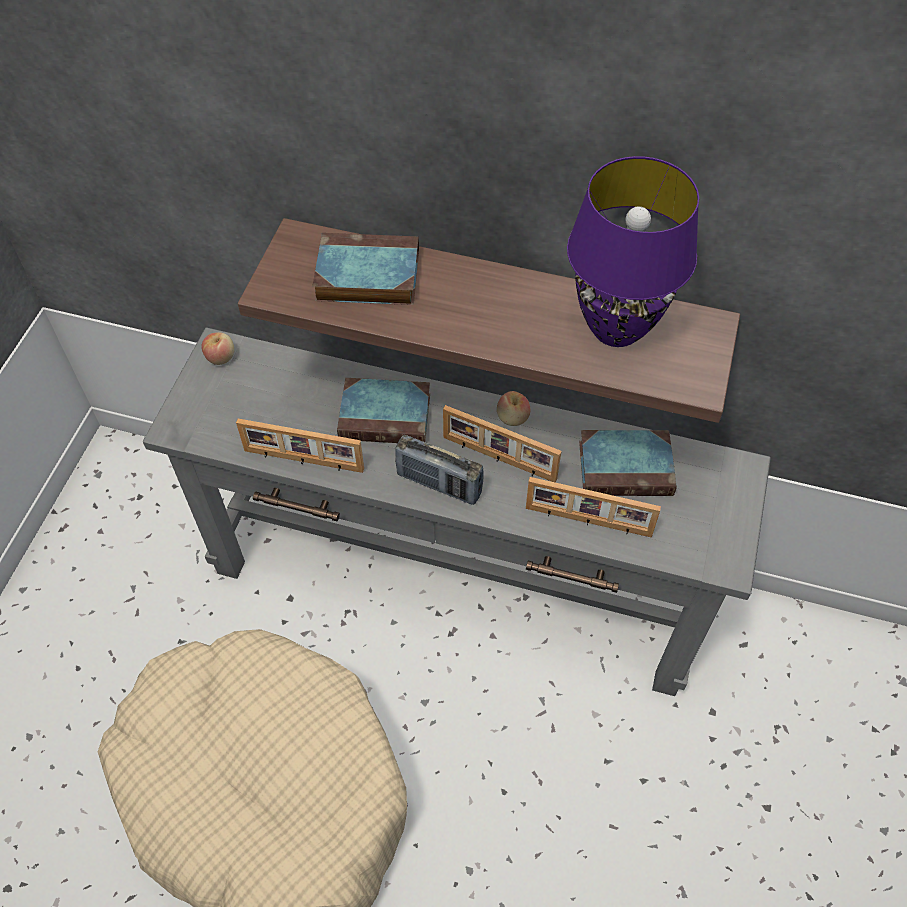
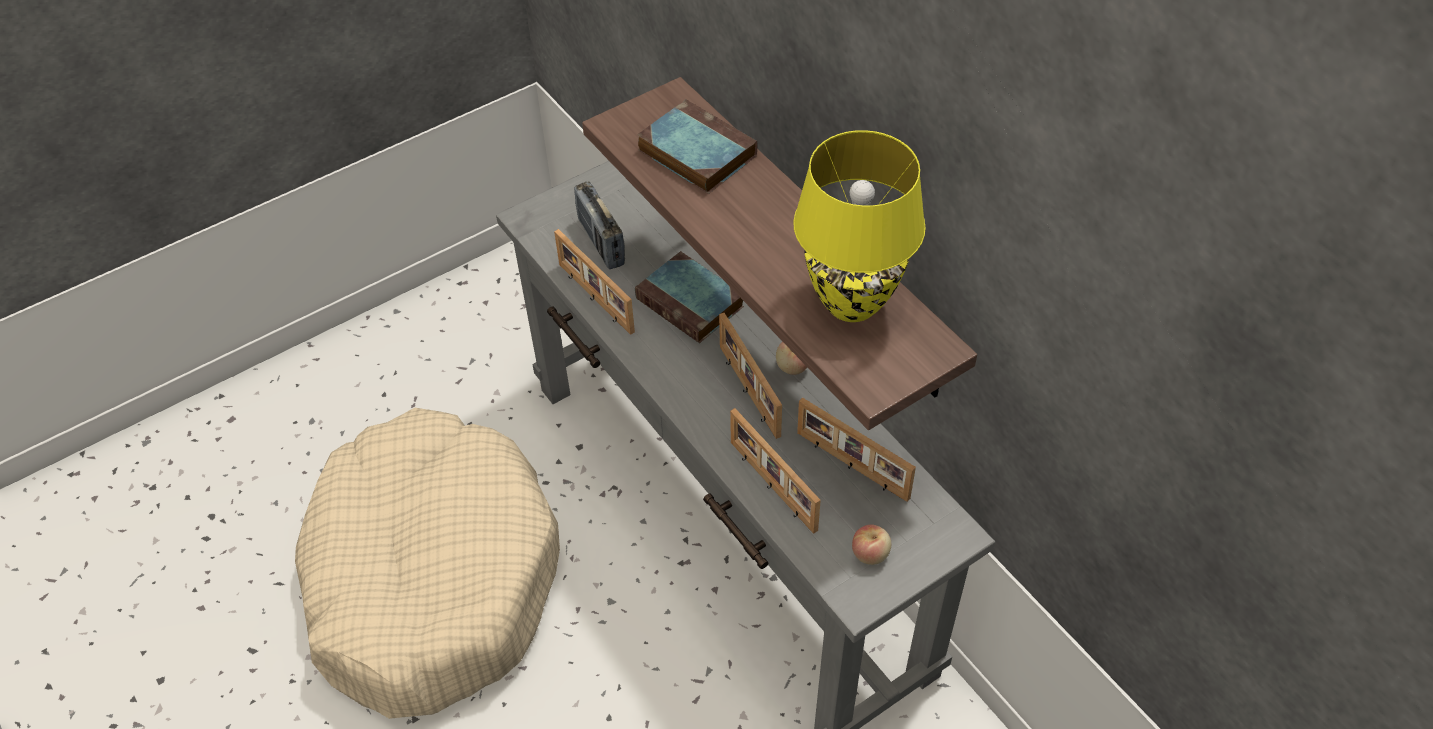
camera: 40 degrees right, 5 degrees down
(220, 357) = (609, 184): apple -> apple (870, 553)
(439, 484) = (680, 380): radio -> radio (601, 242)
(615, 328) = (852, 302): purple table lamp -> yellow table lamp
(627, 467) = (851, 466): book -> picture frame

